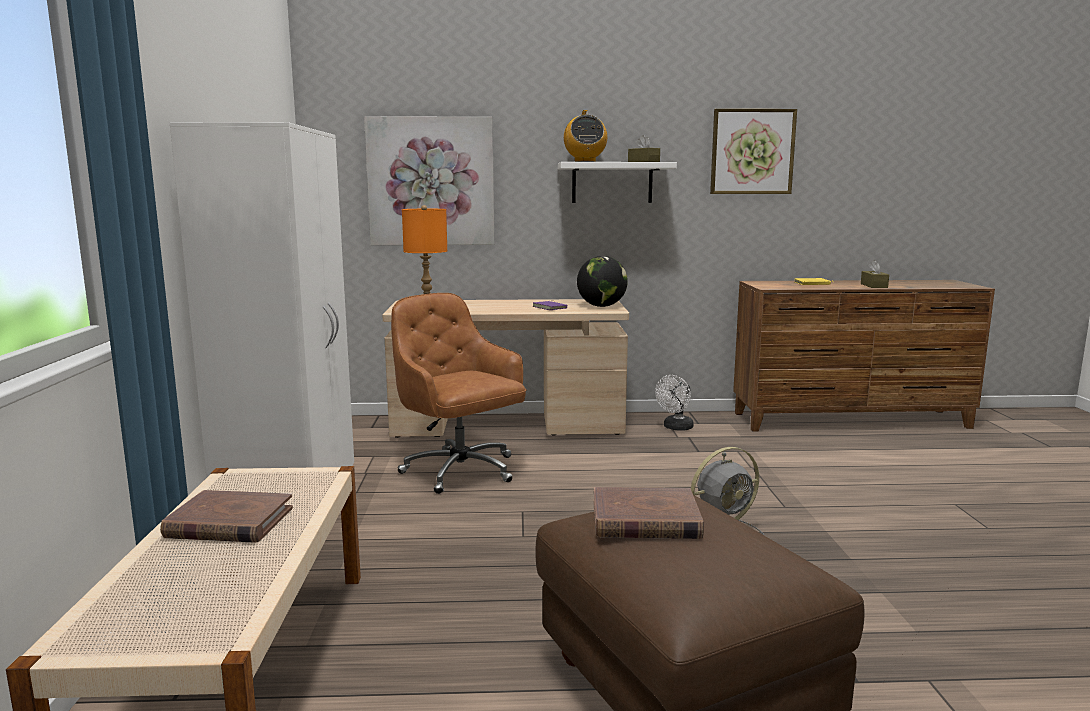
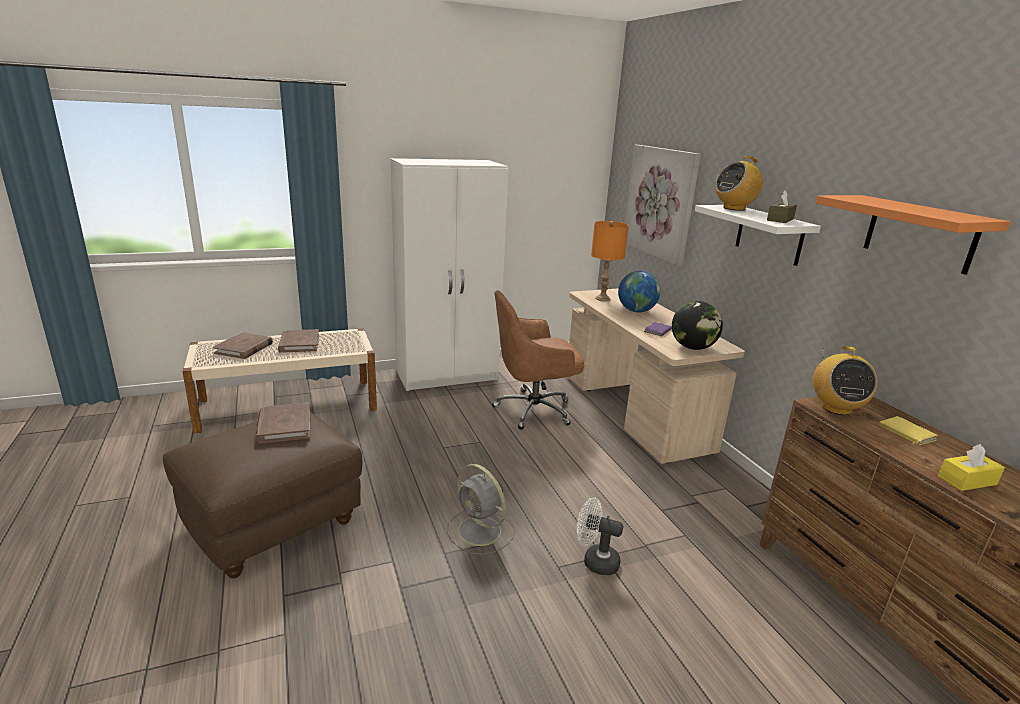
camera: 70 degrees right, 10 degrees up
(179, 582) = (244, 348): none -> brown book
(461, 470) = (533, 410): brown office chair -> brown office chair turned 135 degrees counterclockwise
(483, 306) = (636, 311): none -> globe
(676, 428) = (717, 493): white fan -> white fan (595, 561)
(752, 152) = (920, 233): picture -> orange shelf
(775, 286) = (835, 408): none -> radio
(874, 286) = (967, 480): brown tissue box -> yellow tissue box

